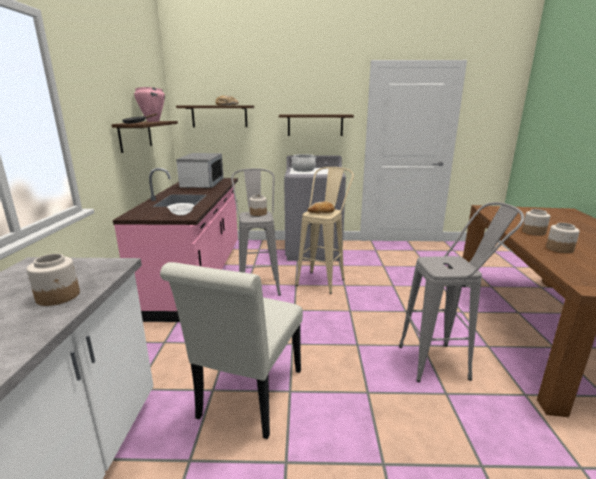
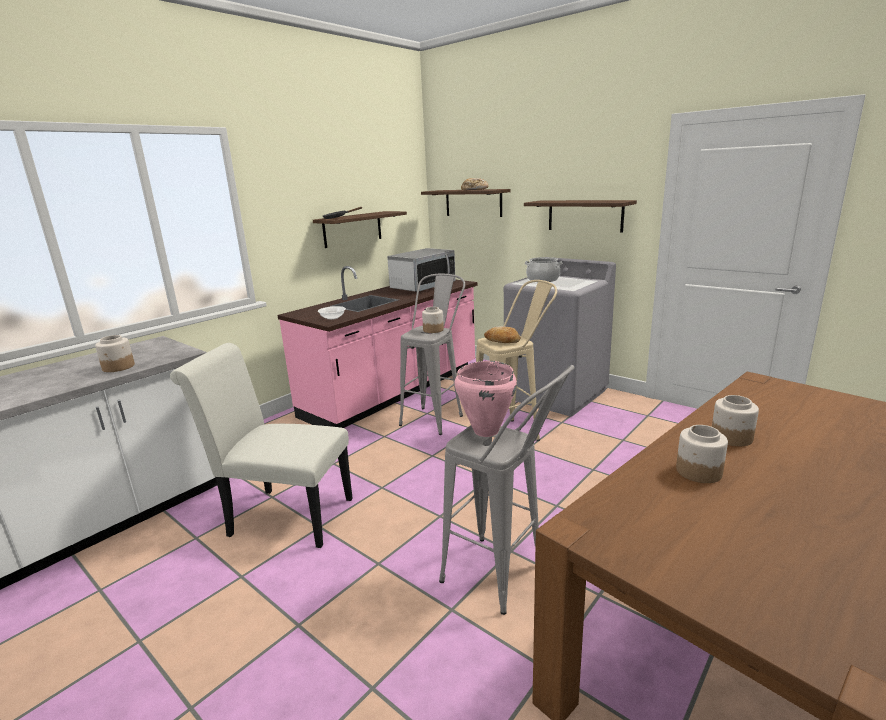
camera: 40 degrees right, 0 degrees up
(152, 121) = (372, 213): pink cooking pot -> pink cooking pot (485, 431)
(248, 399) = (284, 516): white chair -> white chair turned 45 degrees clockwise

